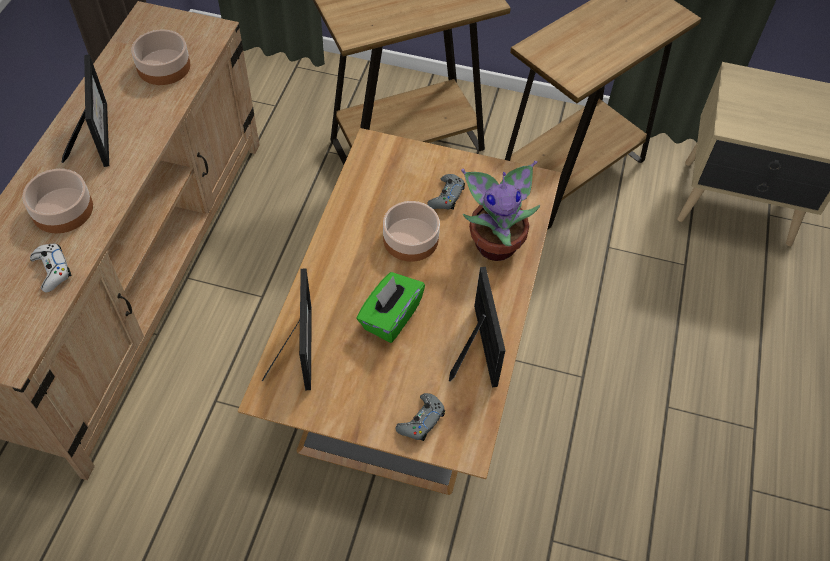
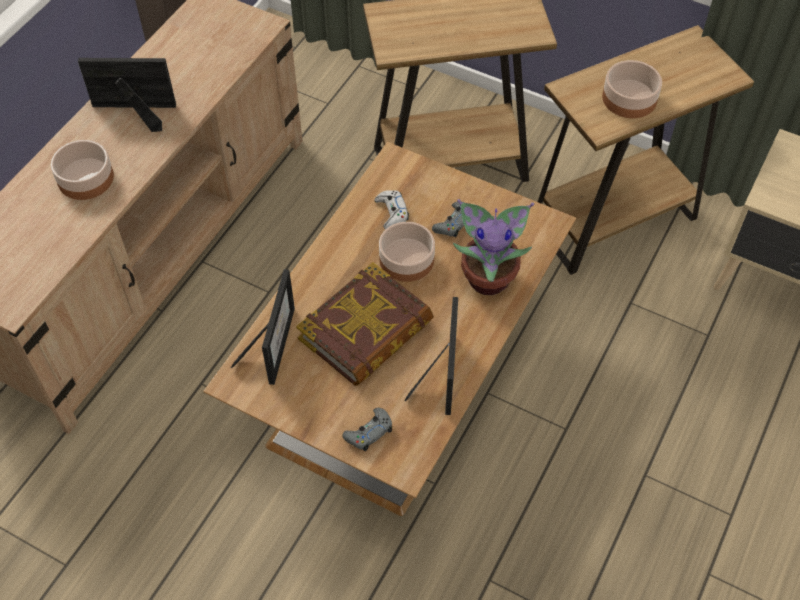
camera: 15 degrees right, 0 degrees up
(52, 270) = (64, 232): white game controller -> white game controller (392, 213)
(96, 134) = (131, 112): picture frame -> picture frame turned 90 degrees counterclockwise
(163, 66) = (208, 55): bowl -> bowl (628, 98)
(390, 317) = (366, 331): green tissue box -> book

